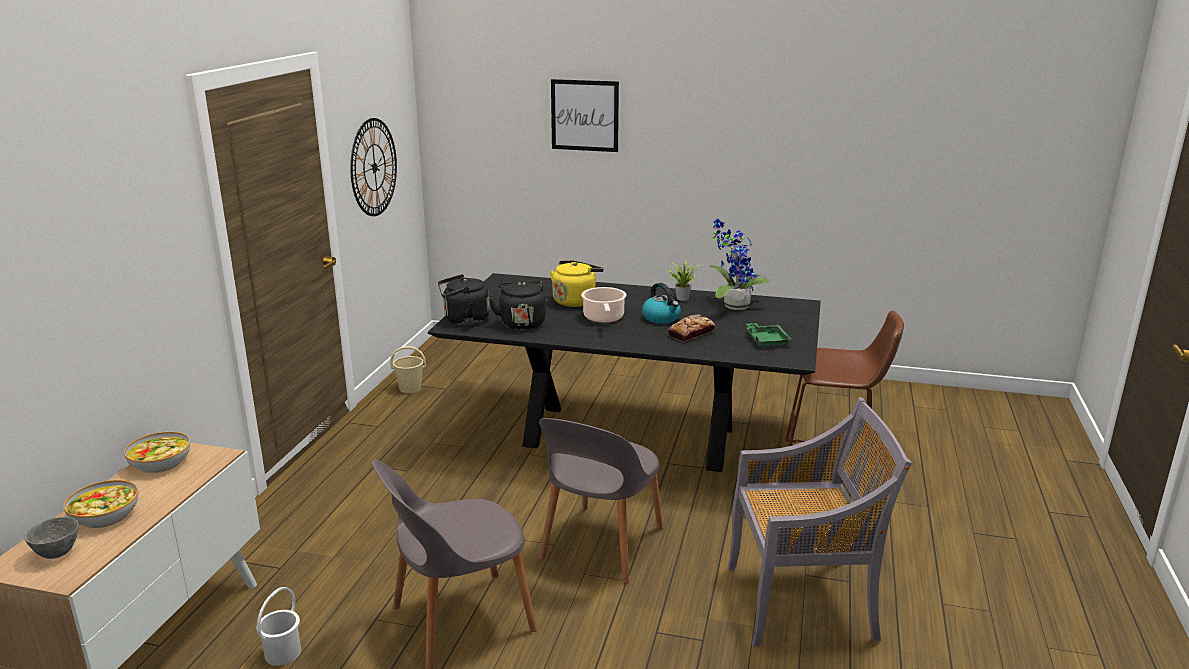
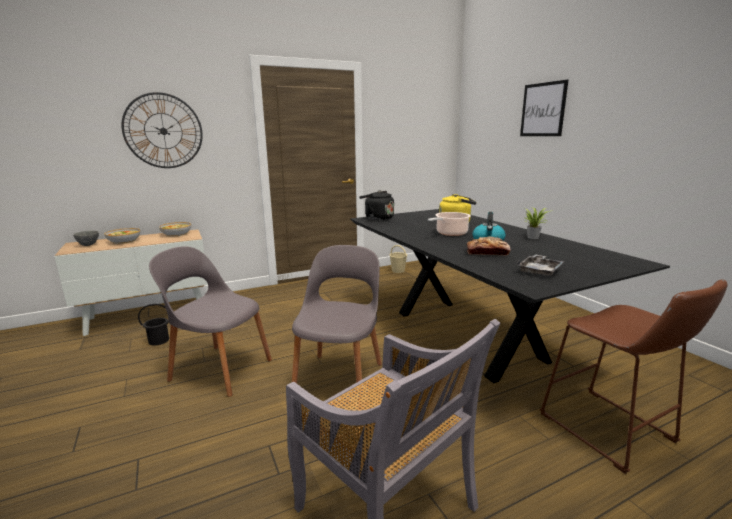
camera: 50 degrees right, 5 degrees down
(282, 653) = (158, 340): white bucket -> black bucket
(374, 167) = (406, 140): wall clock -> wall clock (163, 131)
(521, 323) = (400, 225): black kettle -> none
(600, 545) = (340, 378): grey chair -> grey chair turned 120 degrees clockwise
(733, 306) = (565, 249): potted plant -> none
(766, 340) = (540, 271): green tray -> grey tray

